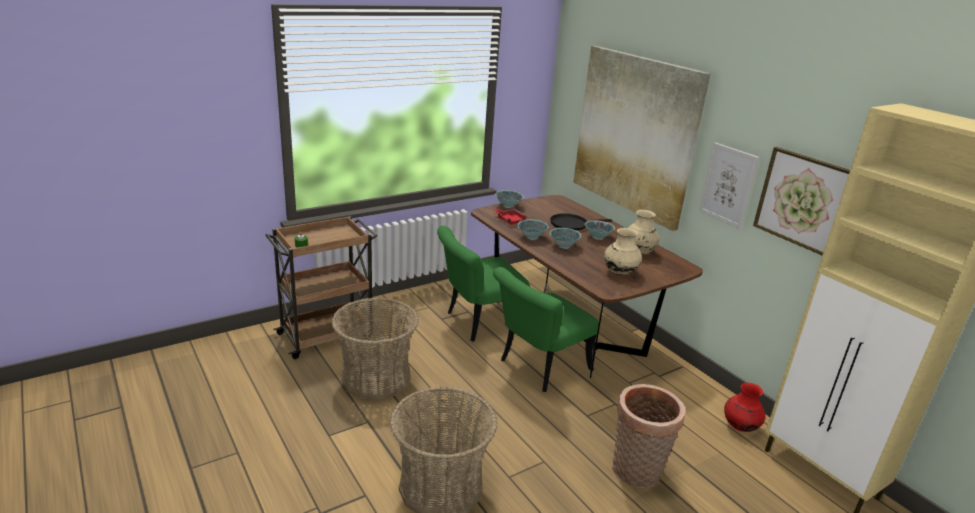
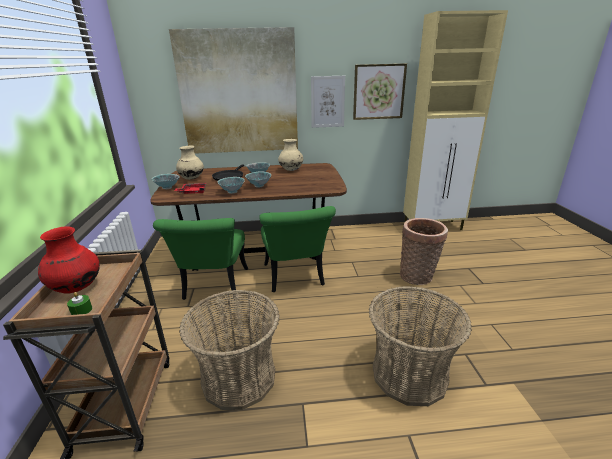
camera: 60 degrees left, 0 degrees up
(620, 272) = (313, 180): beige vase -> beige vase (191, 178)
(740, 426) = (390, 232): red vase -> red vase (76, 288)

